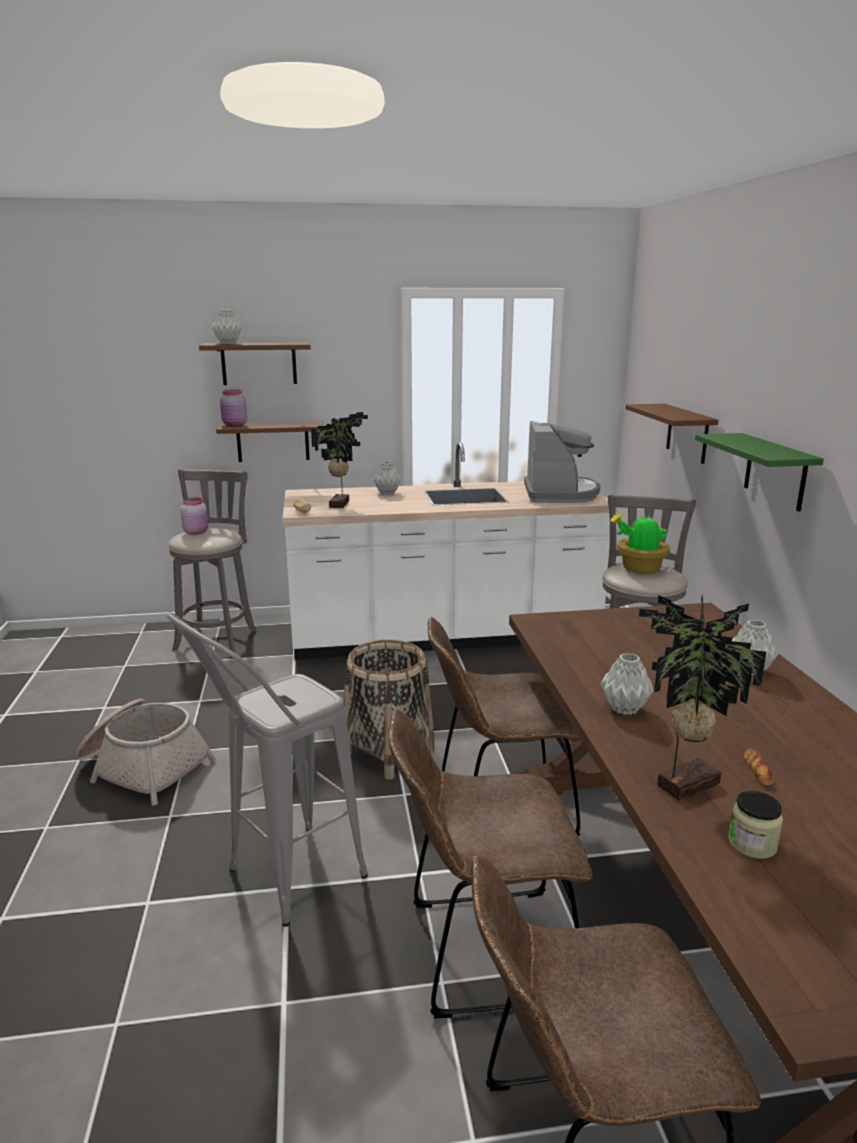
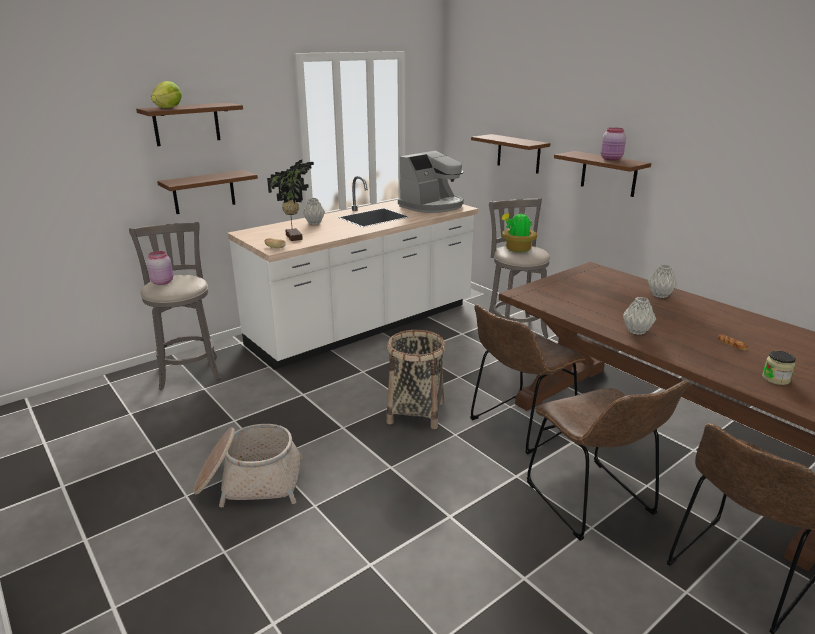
camera: 30 degrees left, 5 degrees up
(228, 343) = (167, 108): grey vase -> lettuce
(234, 425) = (177, 181): pink jar -> pink jar (611, 159)
(280, 884) = (443, 516): grey stool -> none
(482, 951) = (593, 502): brown chair -> brown chair turned 75 degrees counterclockwise
(559, 494) = (432, 206): coffee machine -> coffee machine turned 75 degrees clockwise
(683, 783) = (713, 360): potted plant -> none
(775, 471) = (608, 174): green shelf -> brown shelf

